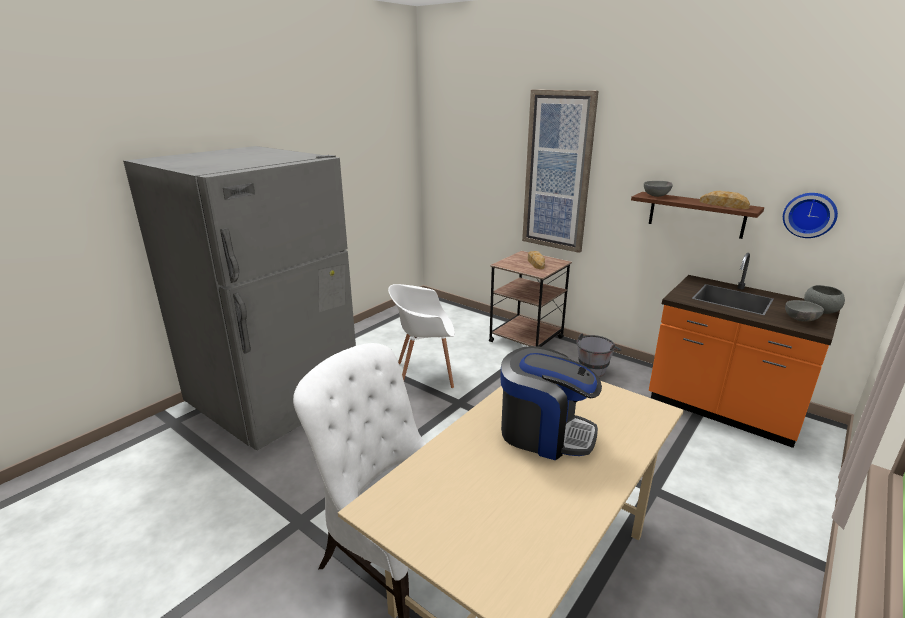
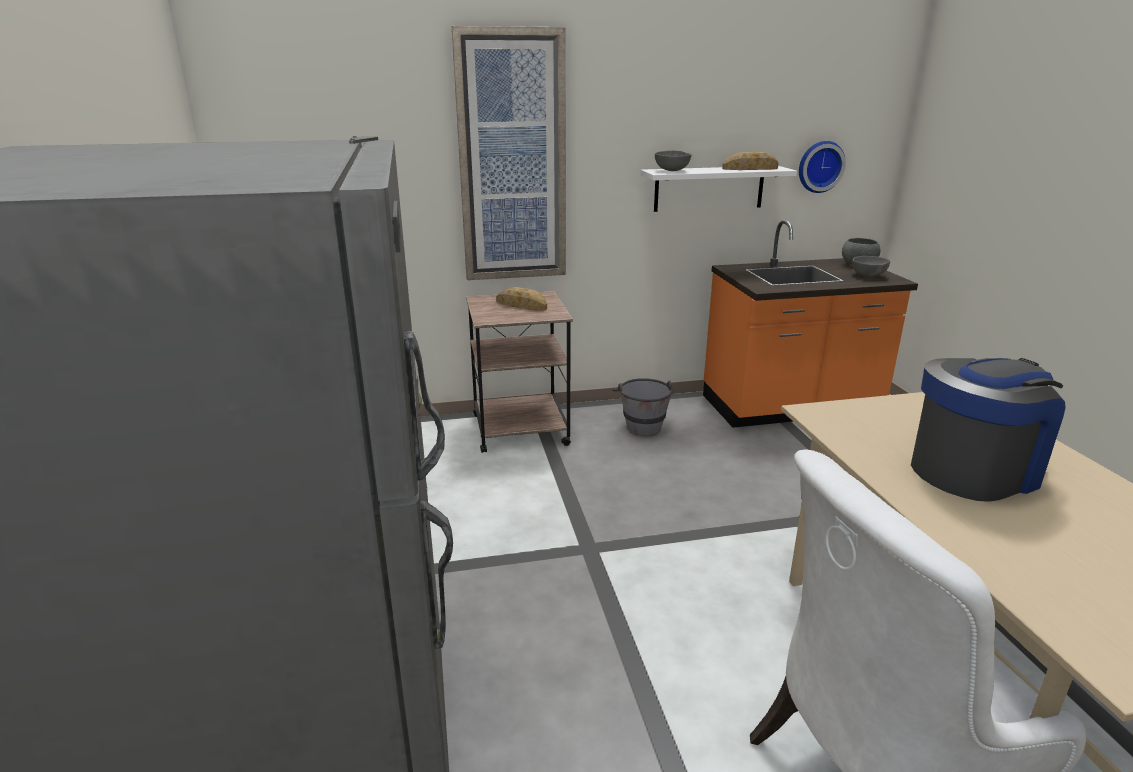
camera: 50 degrees left, 0 degrees up
(423, 375) = (480, 544): white chair -> none
(696, 214) = (709, 188): brown shelf -> white shelf

